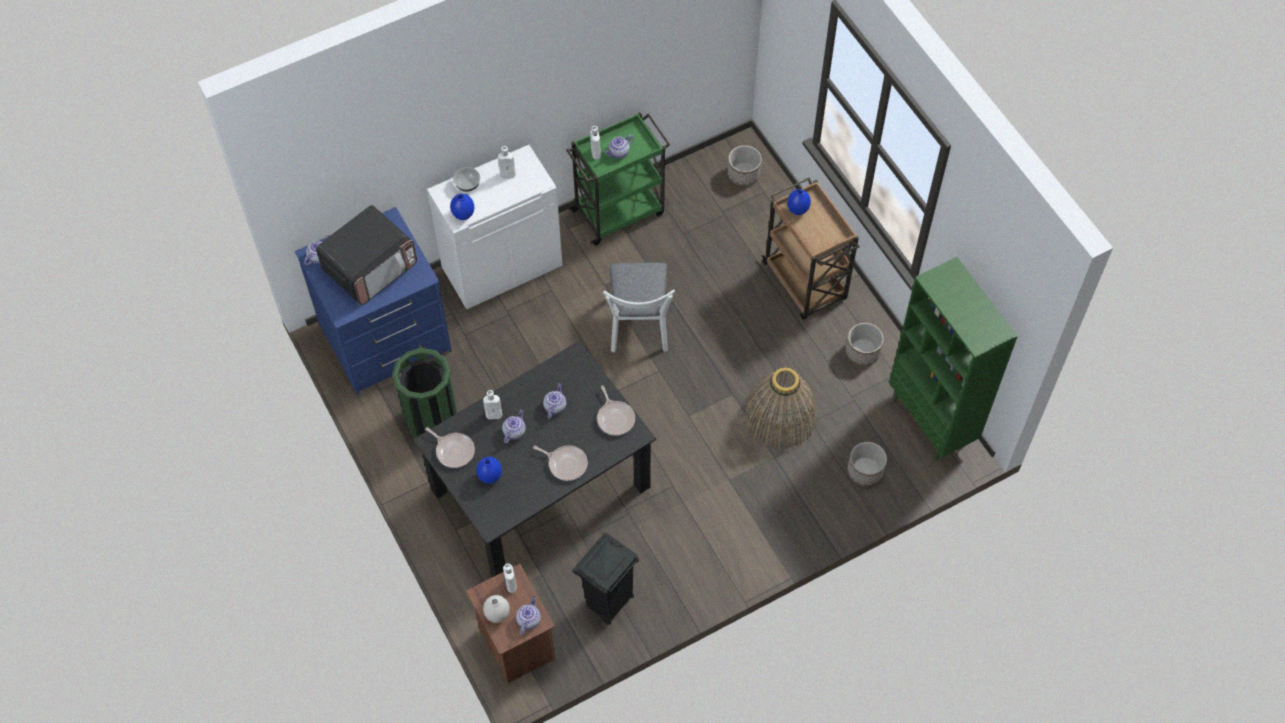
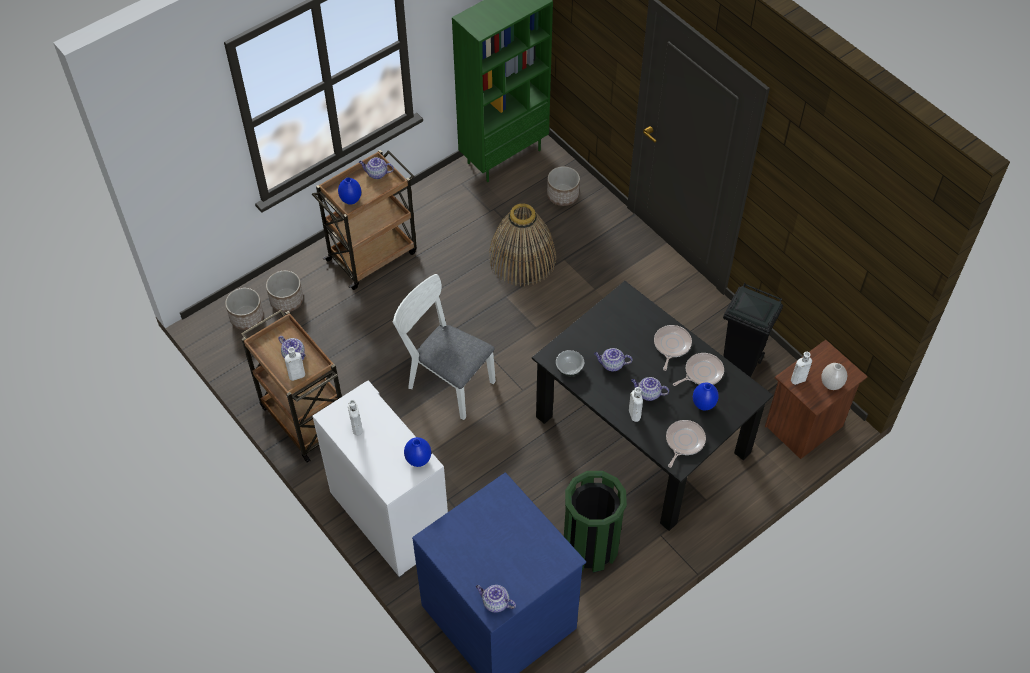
camera: 100 degrees left, 5 degrees down
(370, 267) = (499, 544): microwave -> none
(467, 185) = (376, 465): bowl -> bowl (569, 368)
(528, 619) = (827, 360): teapot -> teapot (376, 174)
(615, 418) = (612, 314): frying pan -> frying pan (701, 372)
(619, 211) = (304, 419): green cart -> brown cart
(639, 328) = (446, 381): white chair -> white chair turned 135 degrees counterclockwise
(862, 352) = (442, 207): planter -> planter (287, 300)

